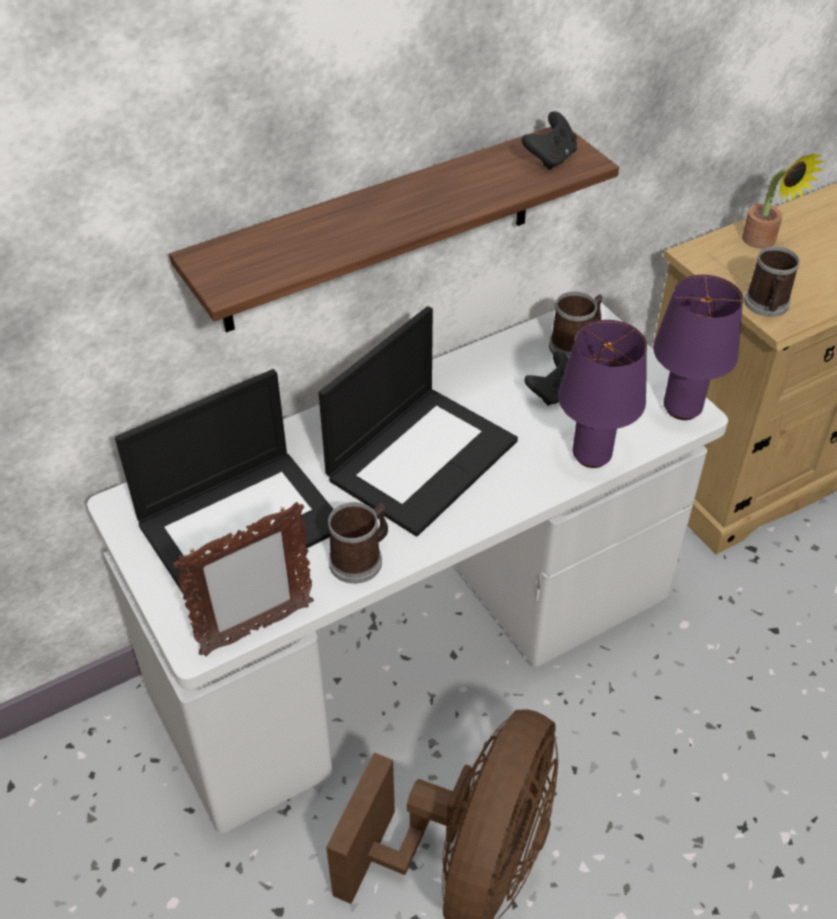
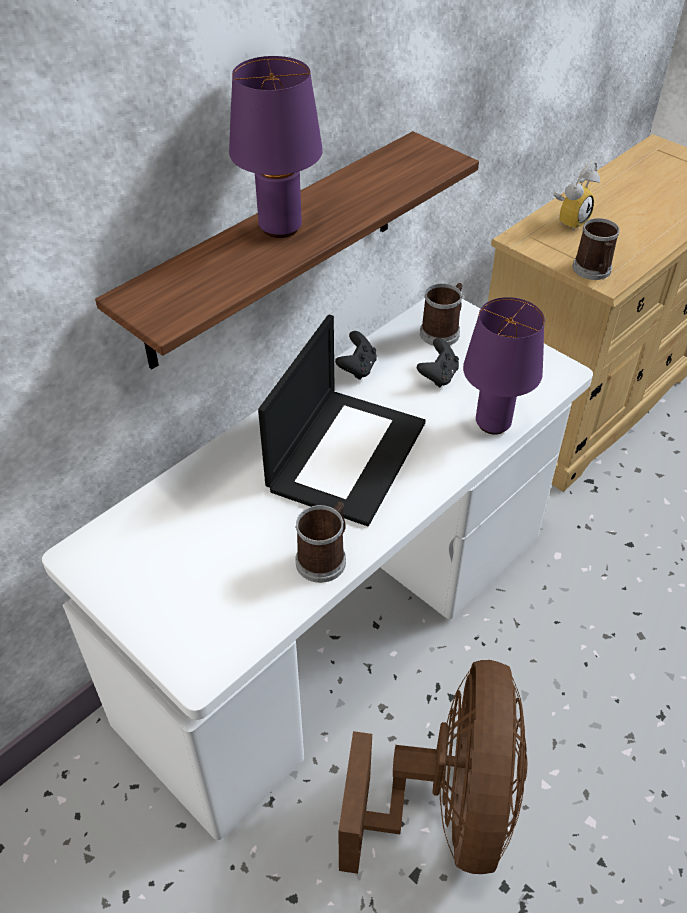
camera: 15 degrees left, 0 degrees up
(242, 523) = (201, 548): laptop -> none
(256, 630) = (250, 646): picture frame -> none
(550, 159) = (417, 162): black game controller -> black game controller (357, 368)
(681, 408) = (551, 369): purple table lamp -> purple table lamp (279, 228)
(764, 242) = (569, 220): potted plant -> alarm clock

